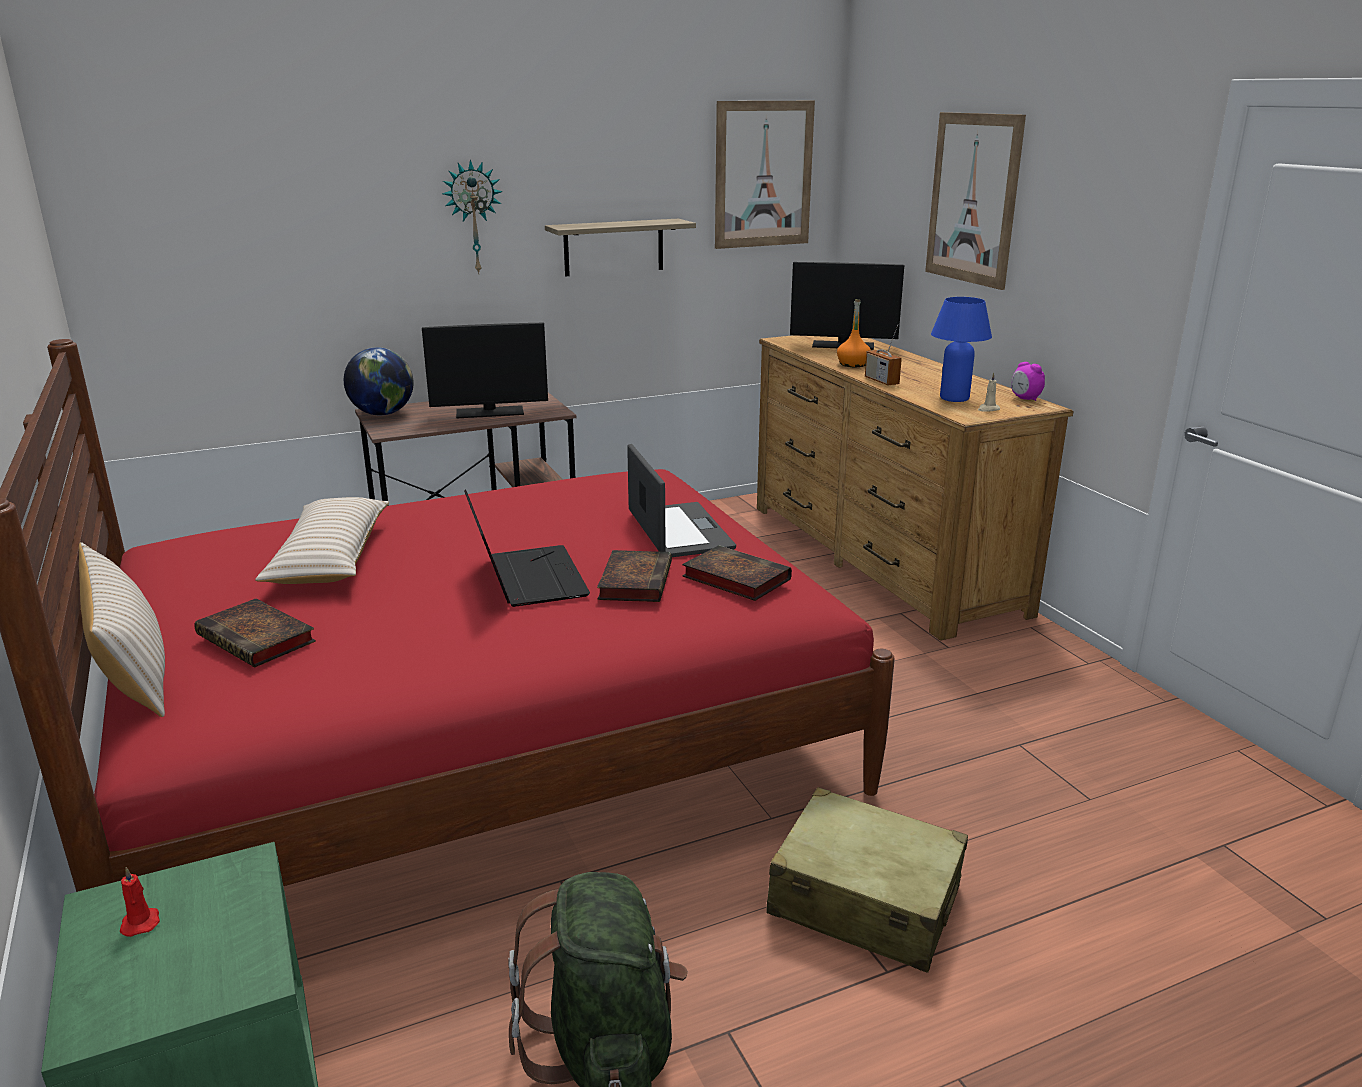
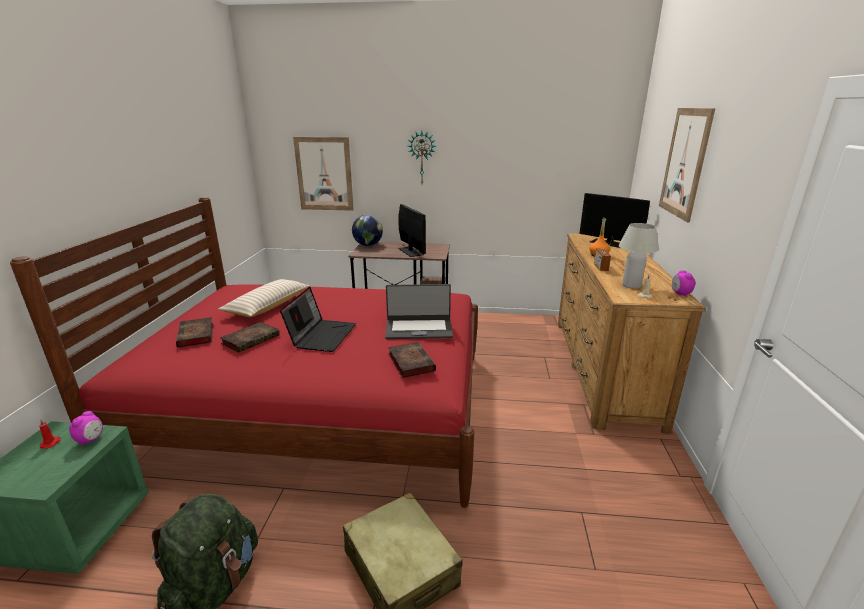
camera: 30 degrees right, 0 degrees up
(132, 669) = (151, 335): beige pillow -> none
(229, 885) = (91, 439): none -> alarm clock
(490, 412) = (410, 251): monitor -> monitor turned 135 degrees counterclockwise
(614, 247) = (493, 177): shelf -> none
(635, 581) = (363, 350): book -> book (251, 339)
(678, 531) = (419, 329): laptop -> laptop turned 75 degrees clockwise
(763, 175) = (586, 143): picture -> picture (324, 174)
(954, 398) = (631, 285): blue table lamp -> white table lamp

